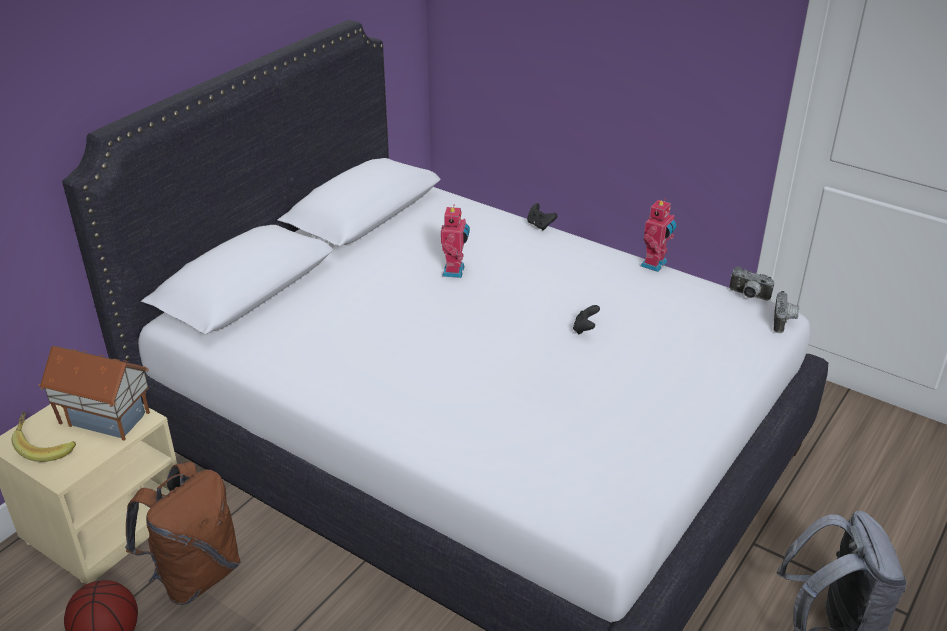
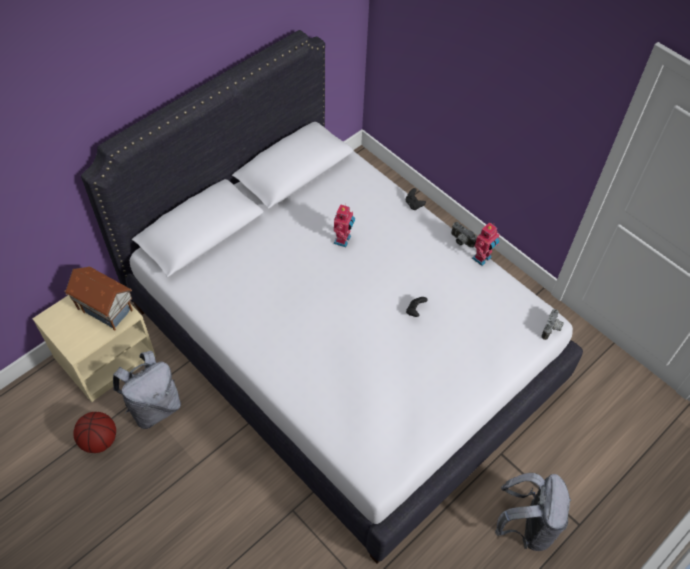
camera: 10 degrees right, 20 degrees up
(45, 446) = (68, 326): banana -> none
(195, 575) = (154, 407): brown backpack -> grey backpack
(748, 296) = (536, 300): camera -> camera (460, 241)

